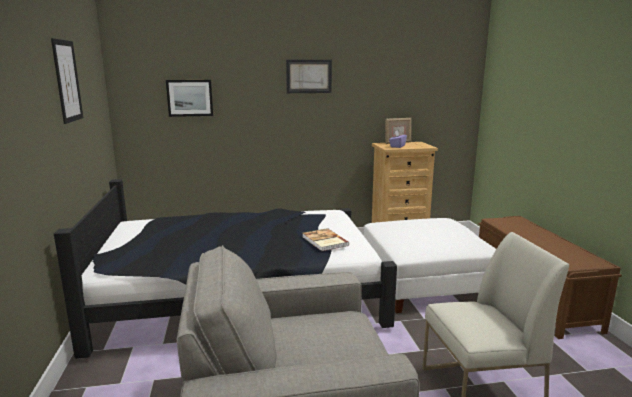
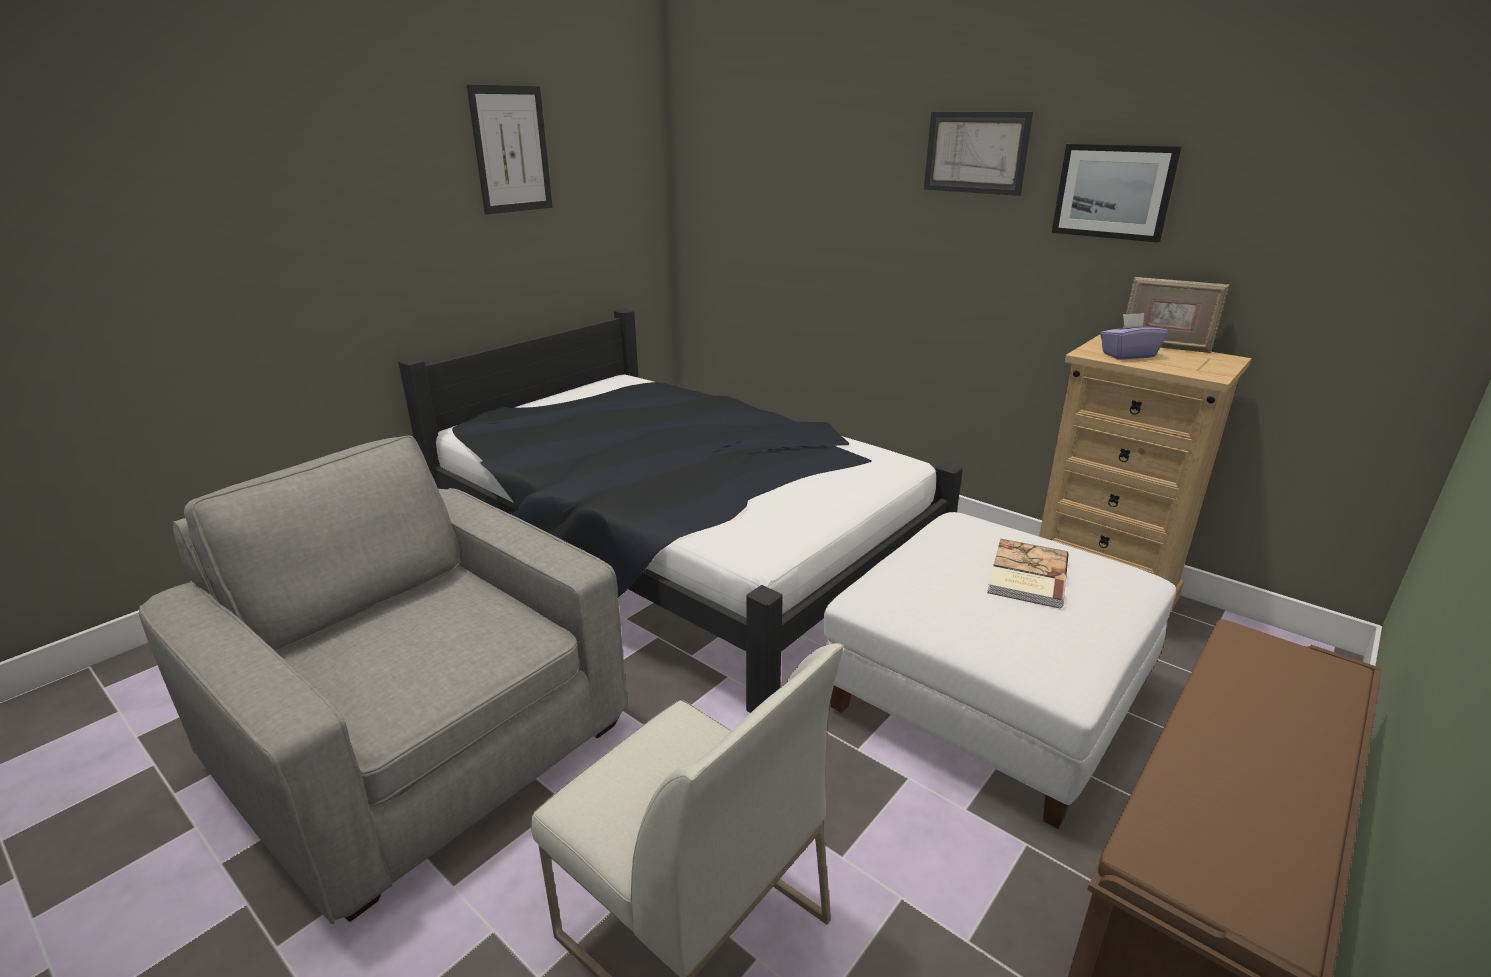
camera: 50 degrees right, 10 degrees up
(190, 98) = (766, 186): picture -> picture (1113, 191)
(324, 241) = (739, 504): book -> book (1025, 575)

